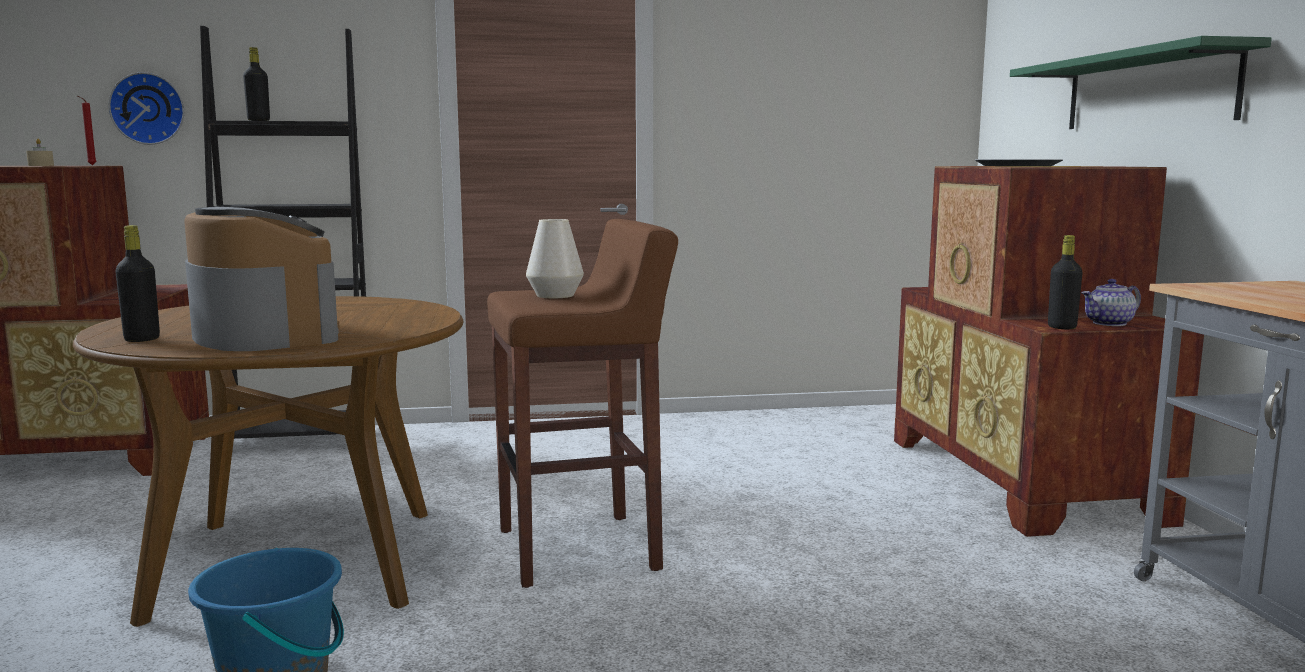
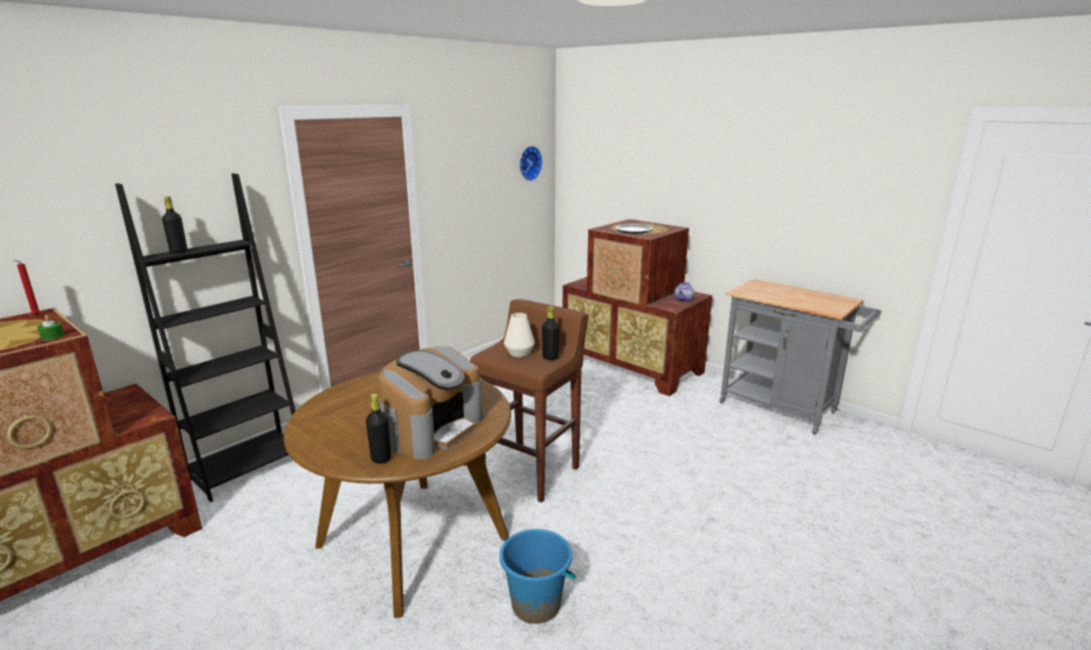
camera: 40 degrees left, 10 degrees up
(41, 165) = (52, 336): beige candle -> green candle
(149, 109) = (66, 255): wall clock -> wall clock (528, 163)
(264, 334) = (432, 429): coffee machine -> coffee machine turned 105 degrees clockwise
(1062, 327) = (676, 307): black bottle -> black bottle (550, 357)
(1147, 91) = (671, 190): green shelf -> none

